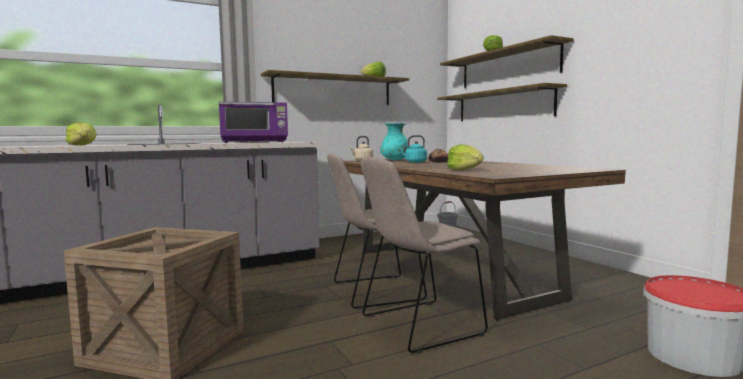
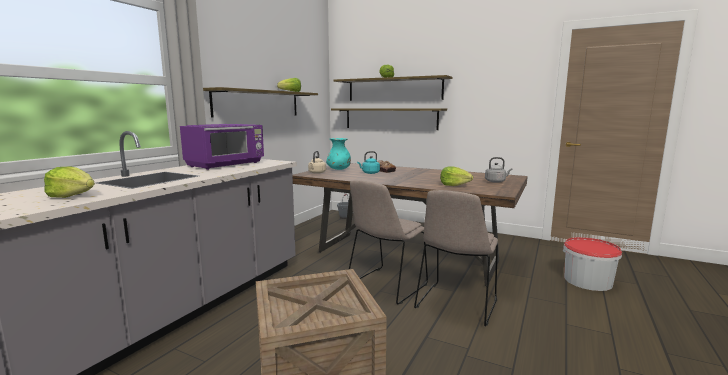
camera: 35 degrees left, 5 degrees up
(541, 170) = (496, 181): none -> grey kettle

